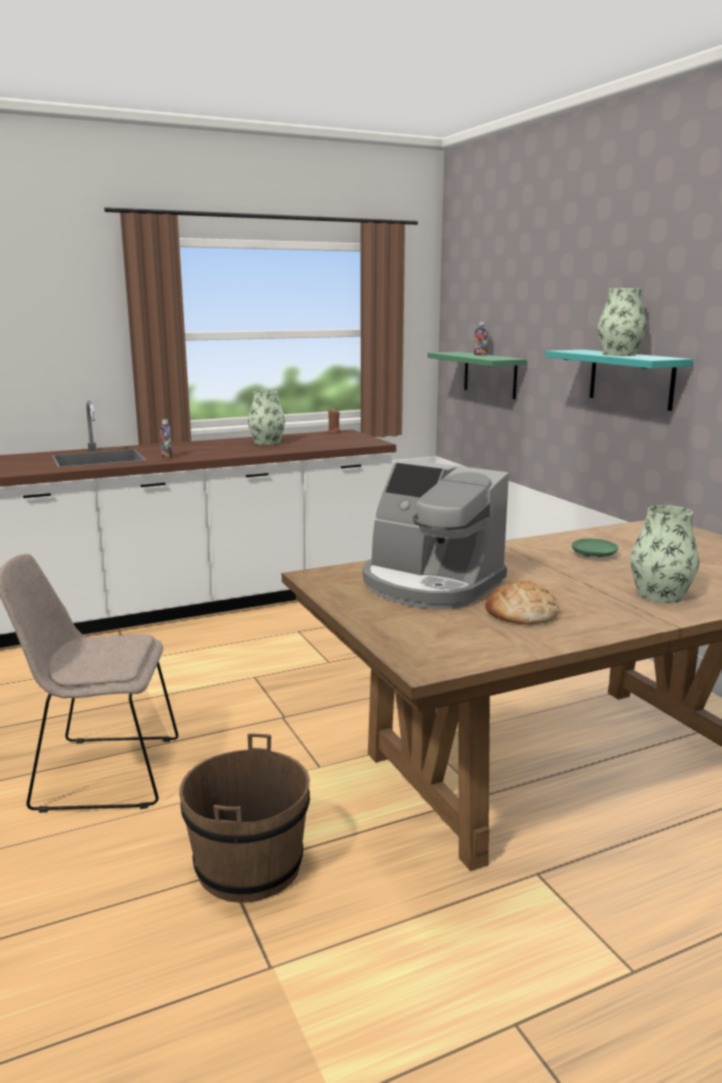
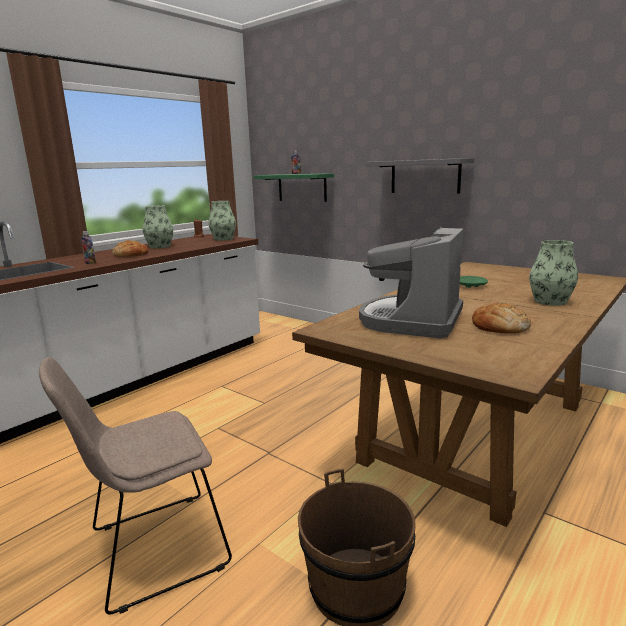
camera: 25 degrees left, 0 degrees up
(221, 450) = (131, 254): none -> bread
(429, 585) = (412, 320): coffee machine -> coffee machine turned 105 degrees clockwise
(619, 354) = (423, 159): vase -> vase (223, 239)
(631, 379) = (425, 176): turquoise shelf -> grey shelf

